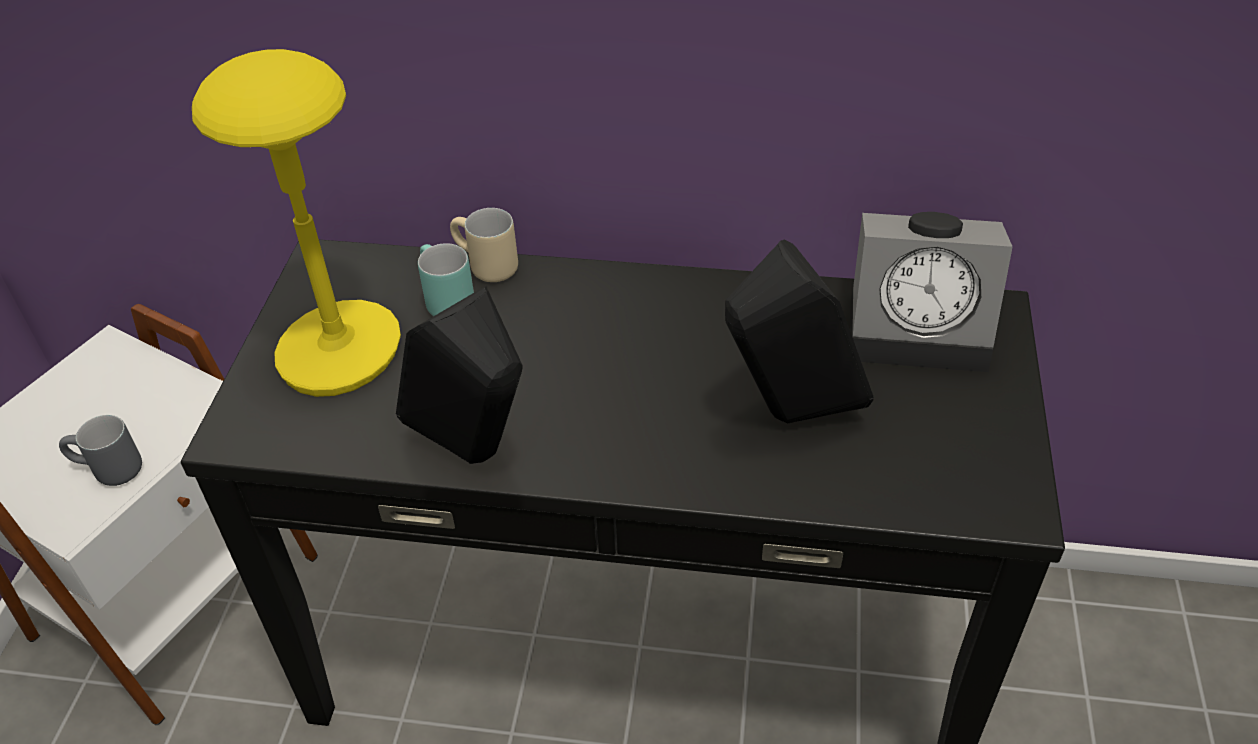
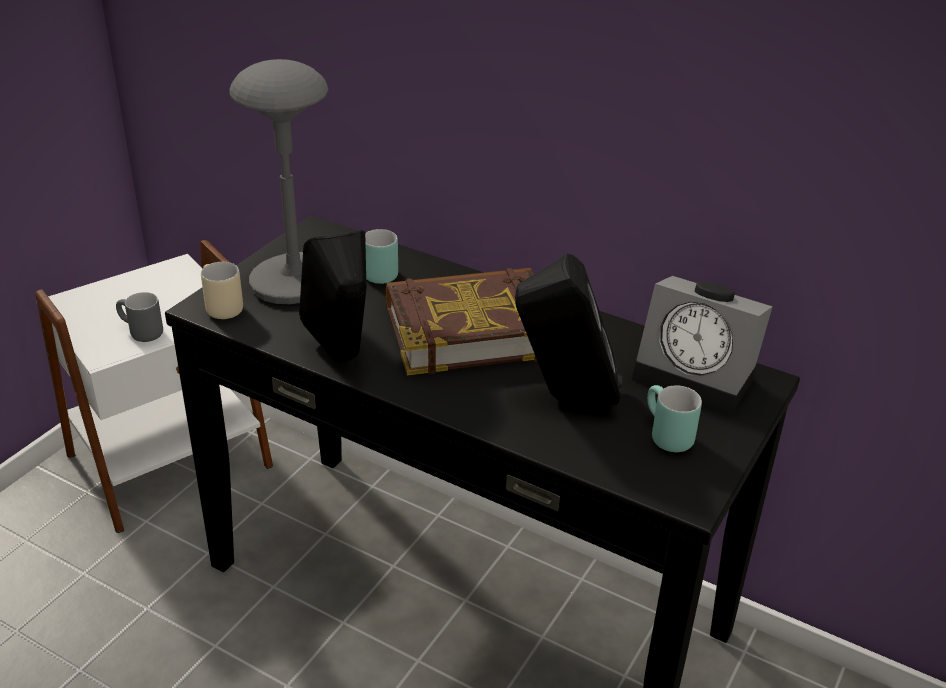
camera: 20 degrees right, 10 degrees down
(341, 353) = (295, 282): yellow table lamp -> grey table lamp
(483, 268) = (416, 260): beige mug -> beige mug (218, 307)
(615, 353) = (470, 330): none -> book
(933, 429) = (663, 435): none -> turquoise mug

